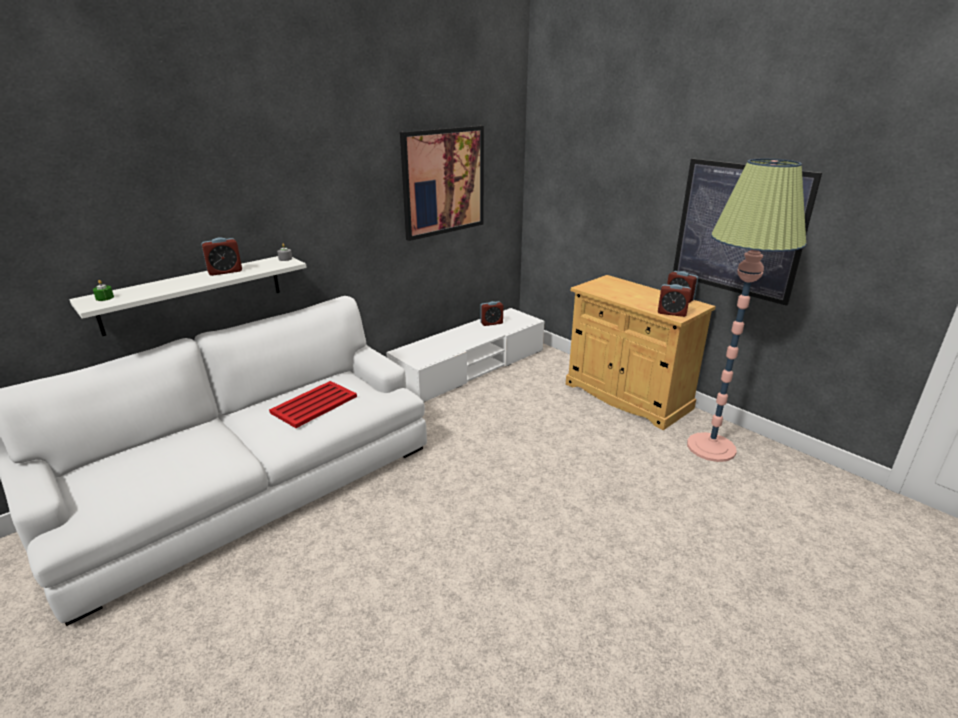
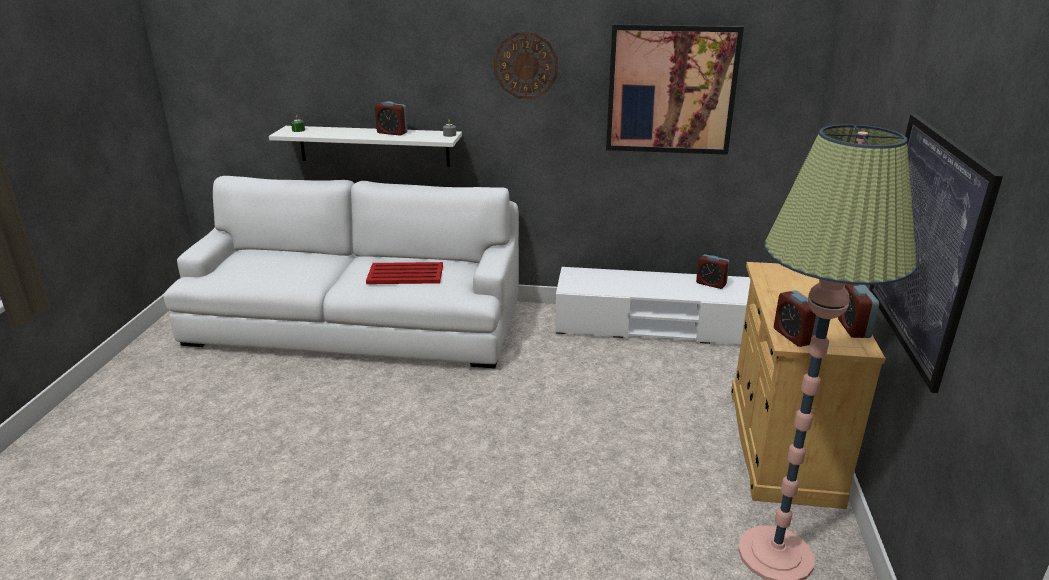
camera: 50 degrees right, 0 degrees up
(337, 178) = (526, 65): none -> wall clock

